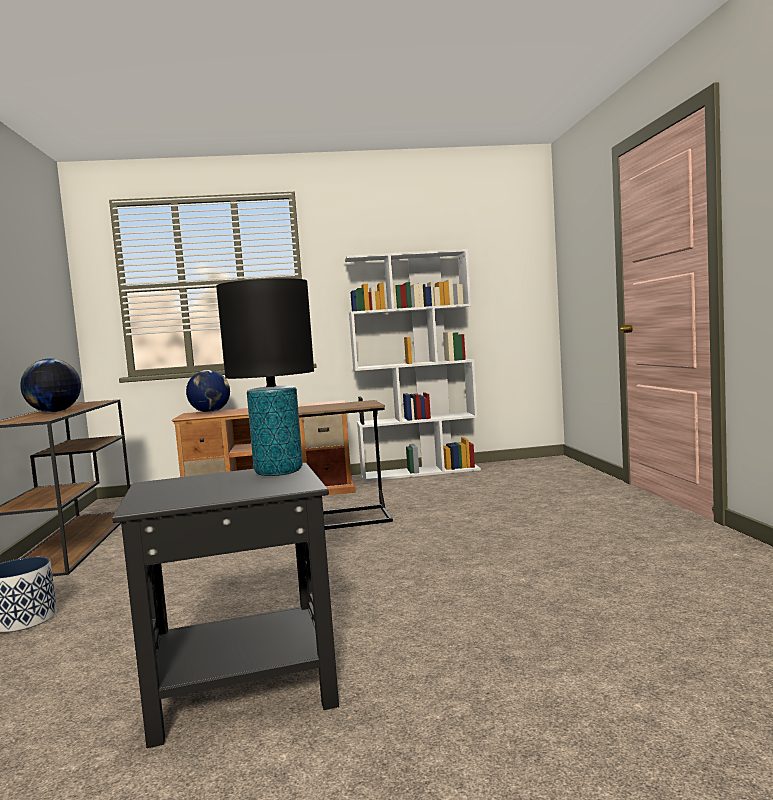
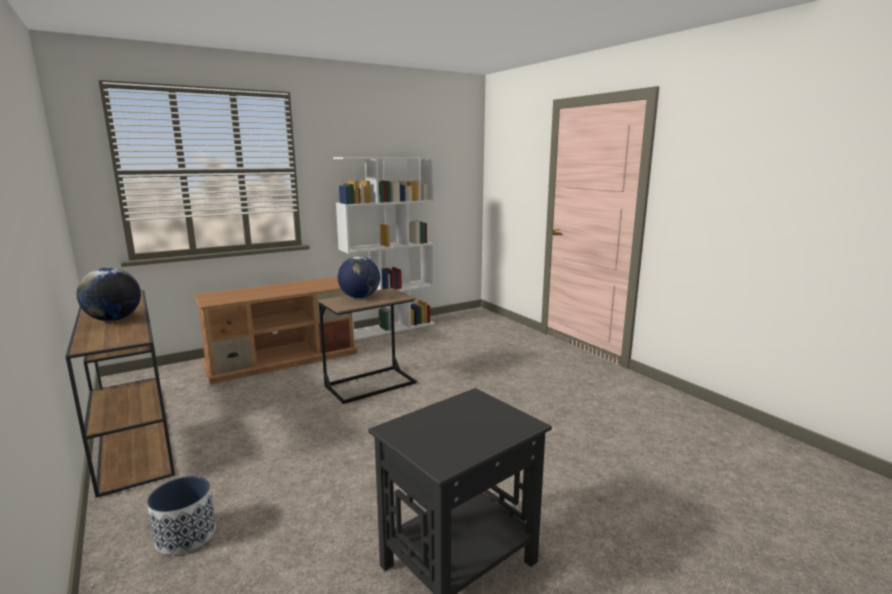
camera: 25 degrees left, 10 degrees up
(210, 412) = (225, 293): globe -> globe (360, 297)
(279, 472) = (478, 404): black table lamp -> none

